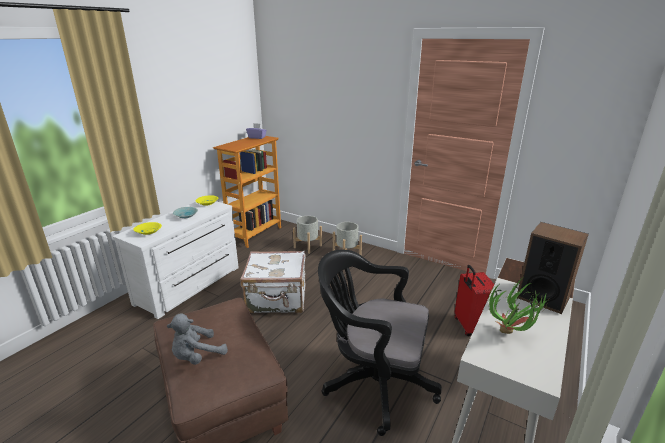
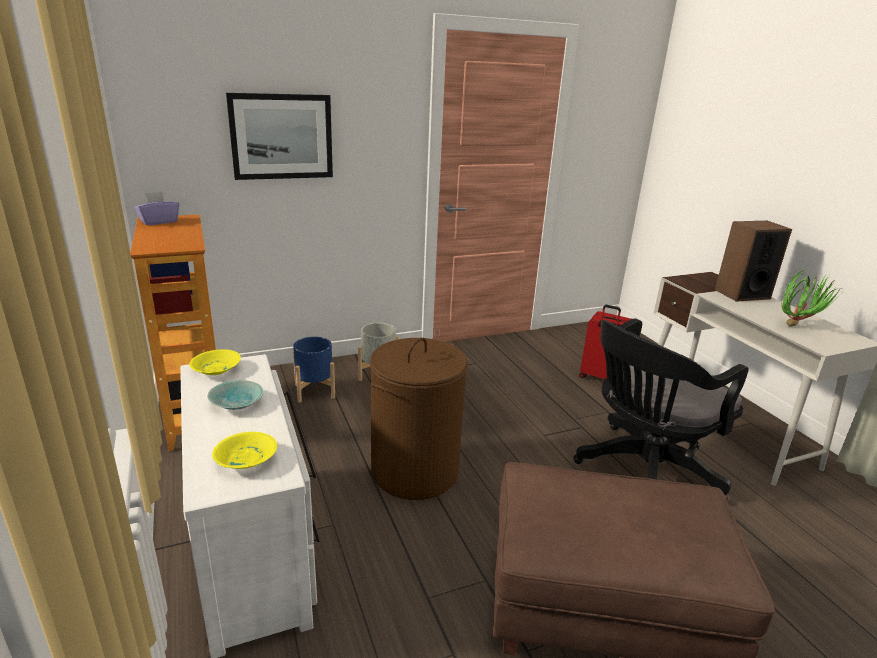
camera: 55 degrees left, 0 degrees up
(197, 356) = (650, 541): grey plush toy -> none
(277, 299) = (414, 471): white suitcase -> brown laundry basket
(307, 246) = (314, 391): grey planter -> blue planter
(323, 103) = (281, 136): none -> picture

